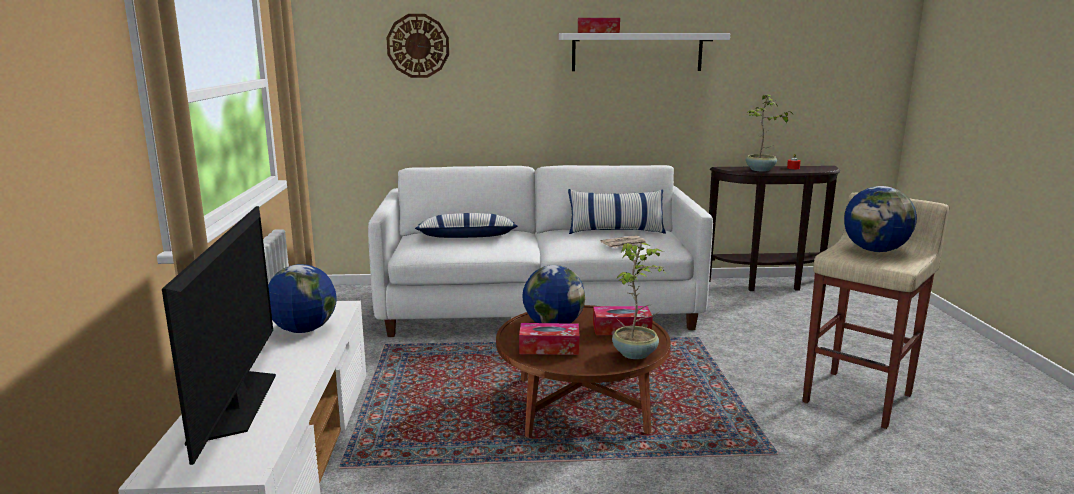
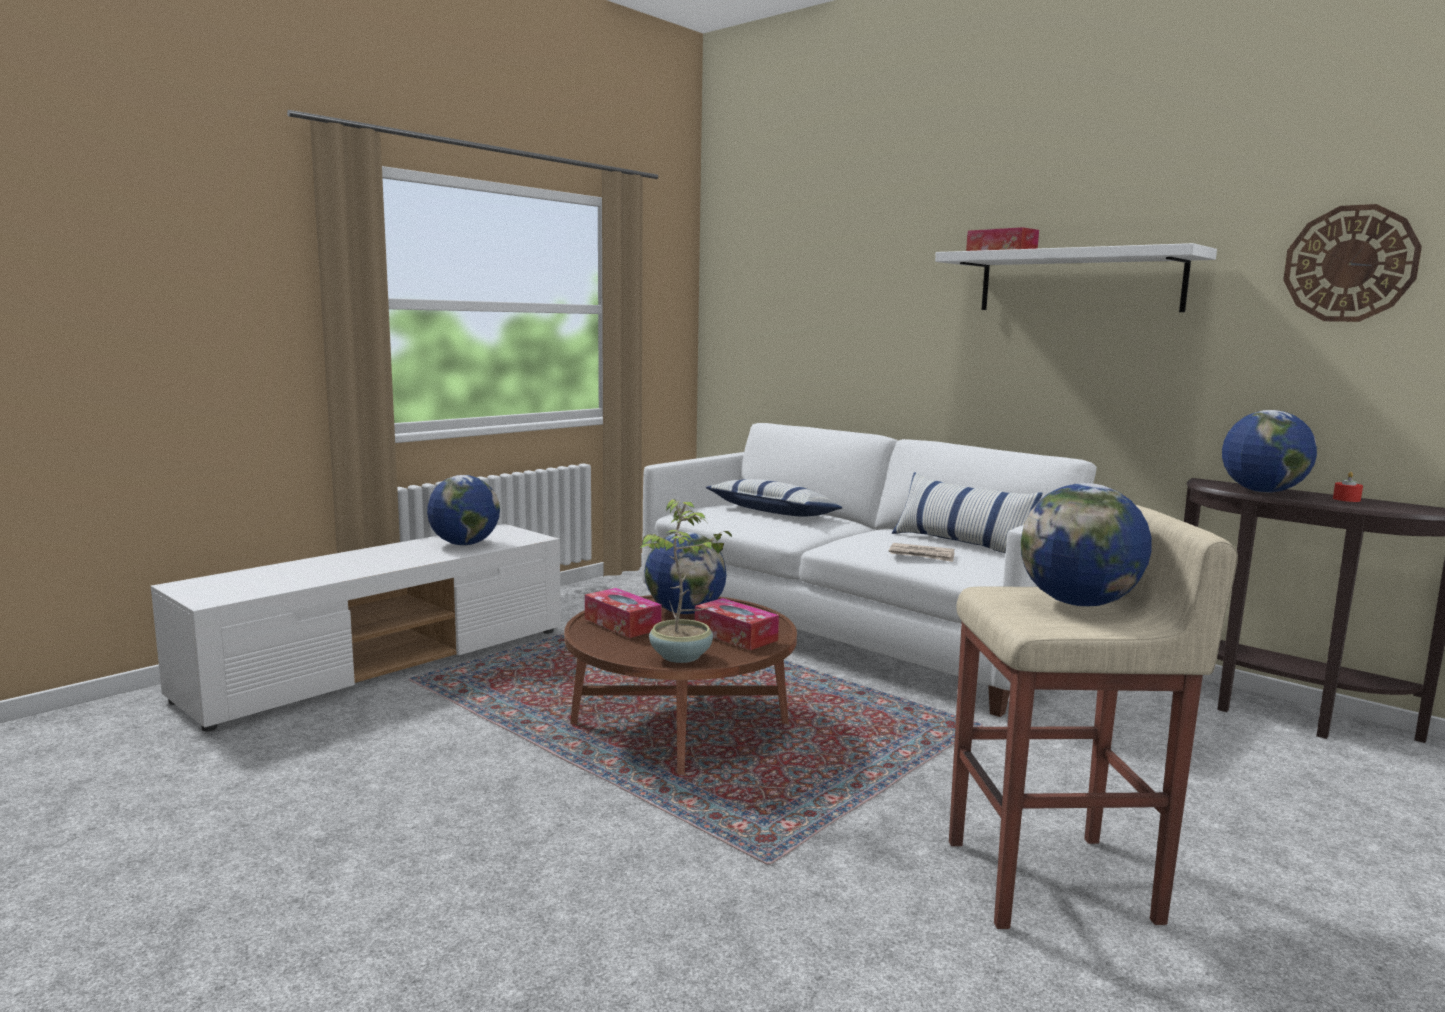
camera: 45 degrees right, 5 degrees down
(237, 403) = (307, 569): television -> none
(418, 46) = (806, 276): wall clock -> wall clock (1350, 264)
(760, 170) = (1262, 492): potted plant -> globe

